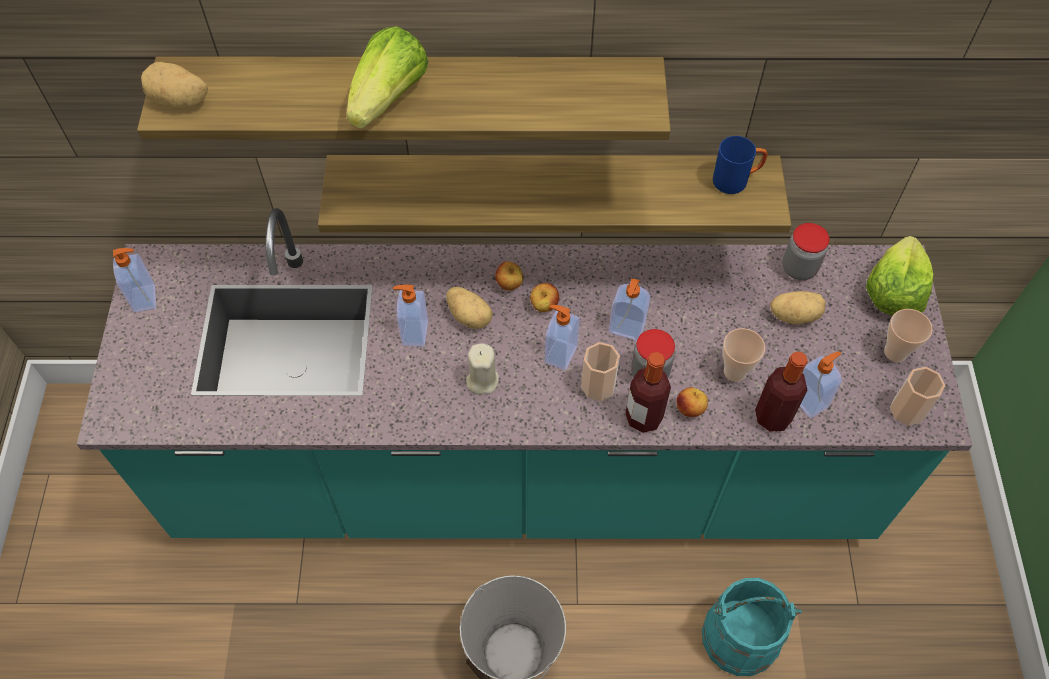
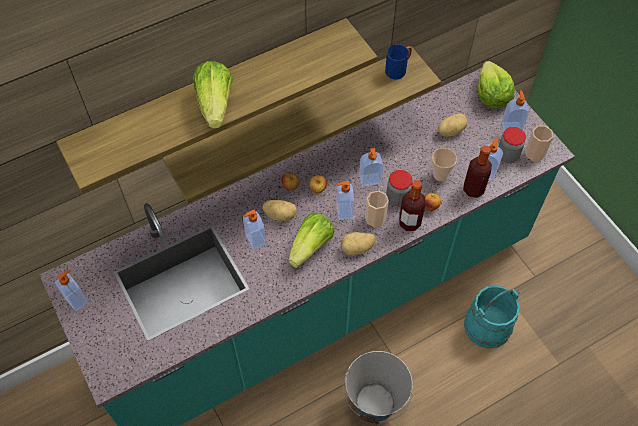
camera: 30 degrees left, 0 degrees up
(180, 102) = (93, 160): potato -> potato (357, 248)
(482, 380) = (311, 246): beige candle -> lettuce
(799, 268) = (437, 104): jar -> jar (507, 155)
(895, 352) = (511, 126): cup -> soap dispenser

